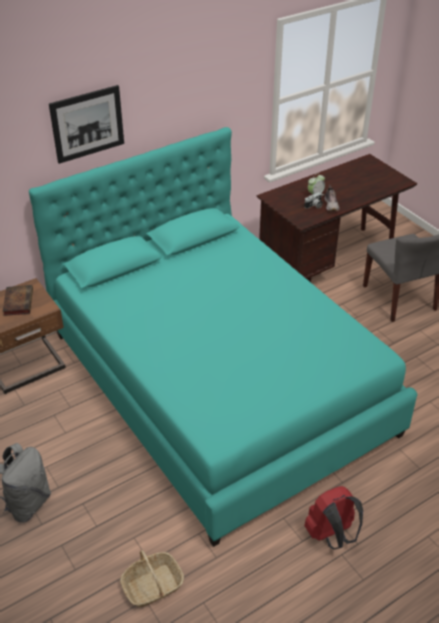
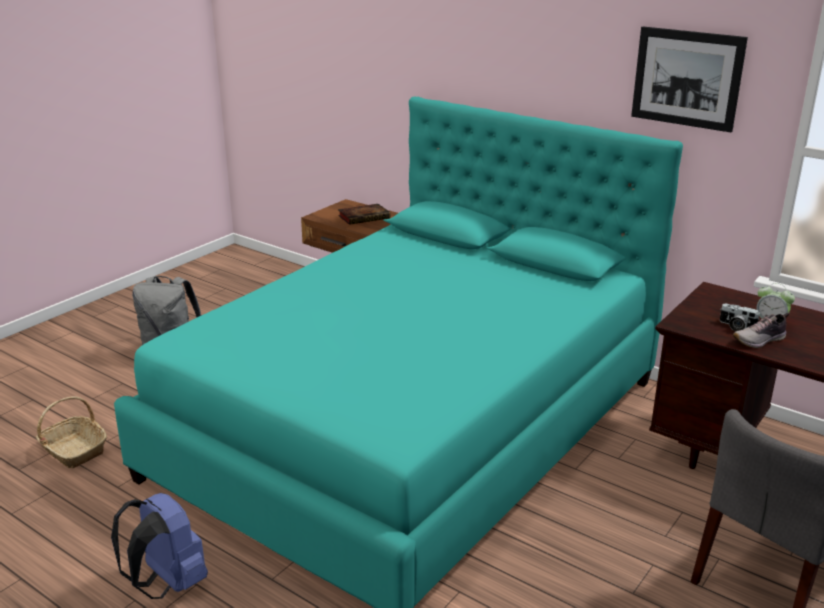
camera: 70 degrees right, 15 degrees down
(87, 124) = (499, 50): picture -> picture (687, 78)
(331, 535) = (168, 583): red backpack -> blue backpack

